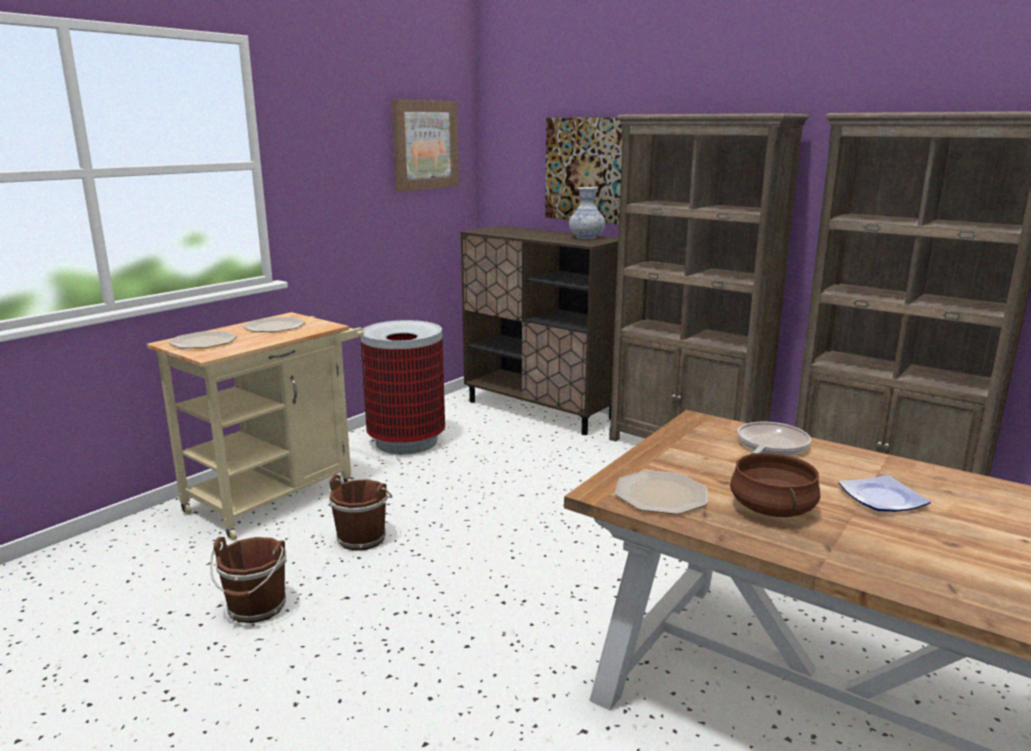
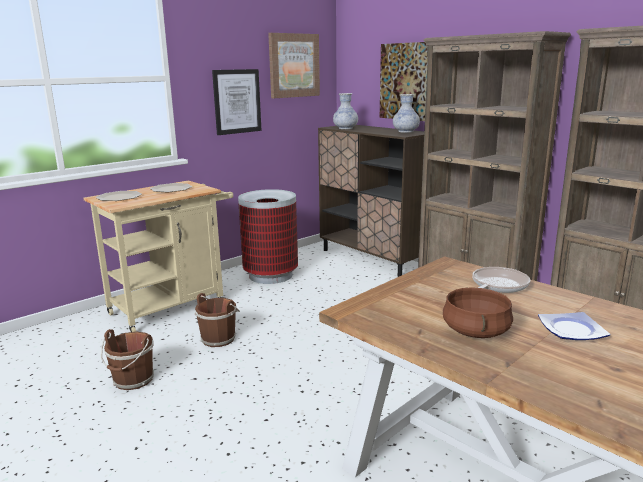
camera: 10 degrees right, 0 degrees up
(351, 197) = (237, 101): none -> picture
(500, 233) = (345, 128): none -> vase
(661, 494) = (393, 315): plate -> none

